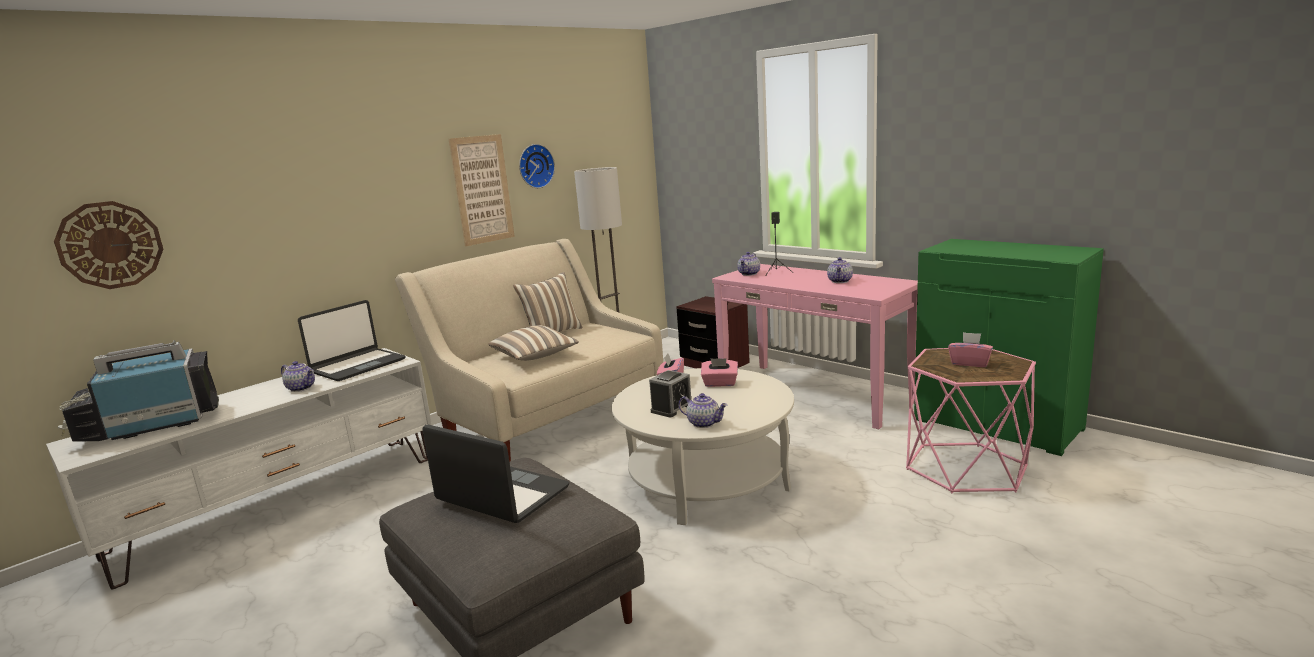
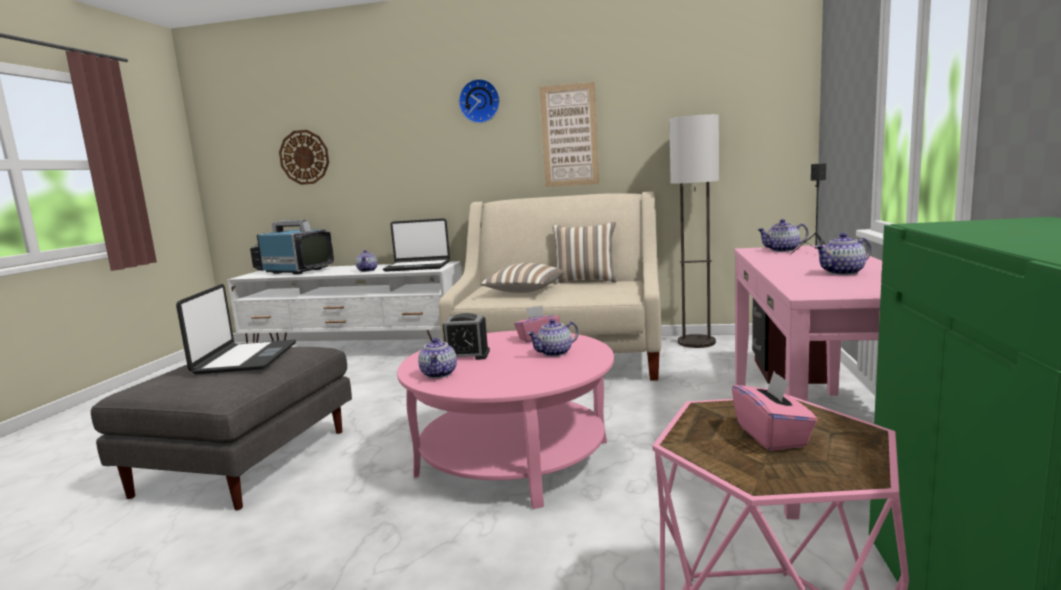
camera: 55 degrees right, 5 degrees down
(535, 166) = (633, 114): wall clock -> wall clock (480, 101)
(707, 480) = (513, 457): white coffee table -> pink coffee table
(720, 383) = (554, 353): pink tissue box -> teapot

